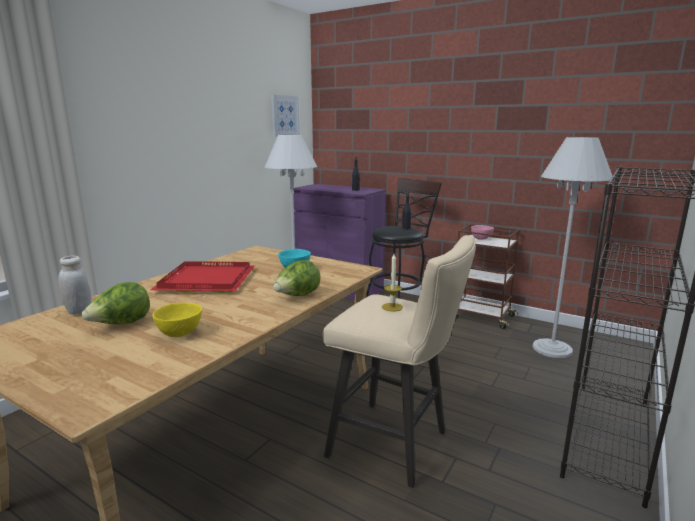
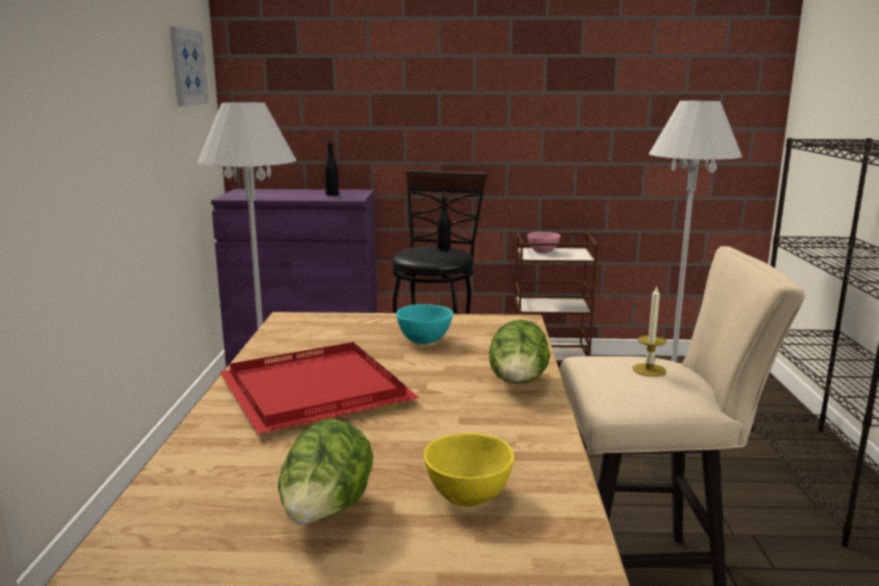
camera: 30 degrees left, 0 degrees up
(79, 311) = (174, 515): white jar -> none

